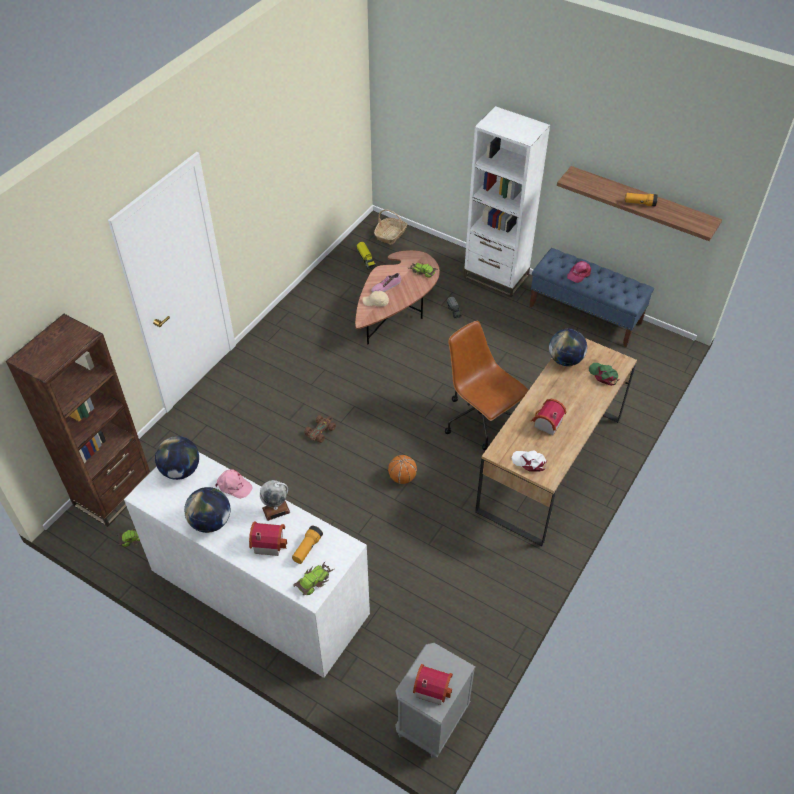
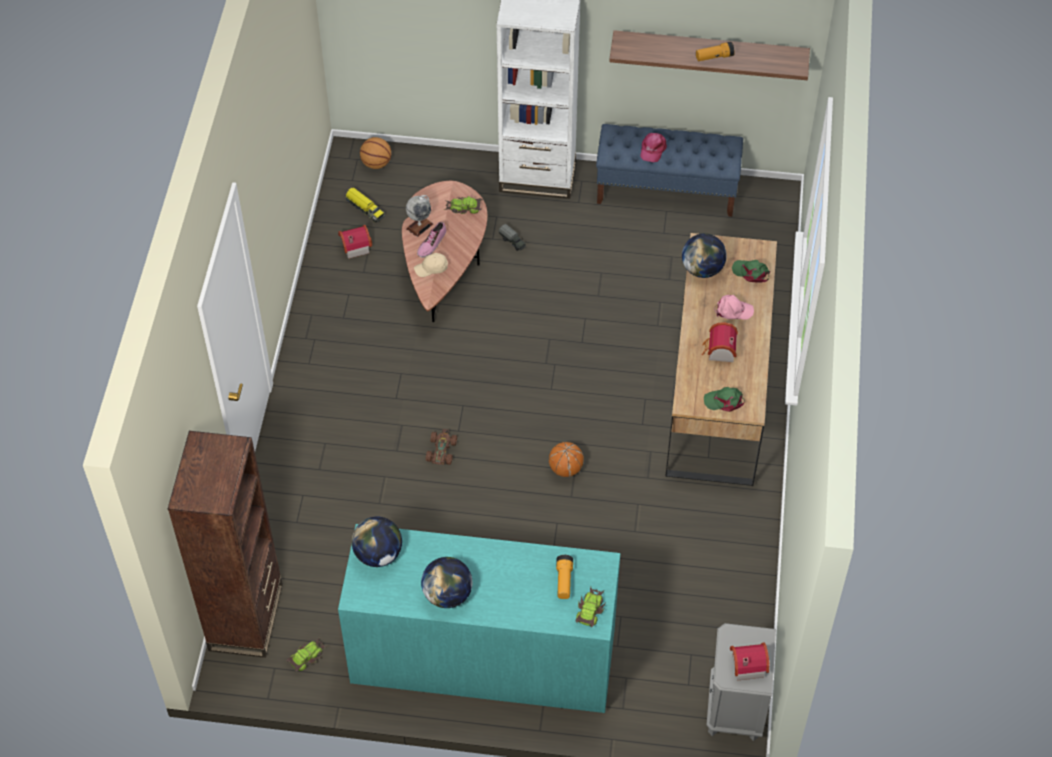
camera: 25 degrees left, 5 degrees up
(234, 486) = (446, 548): pink cap -> pink cap (733, 310)
(259, 591) = (483, 655): white dresser -> turquoise dresser
(268, 542) = (520, 590): toy house -> toy house (354, 246)
(276, 510) = (507, 555): globe -> globe (419, 226)
(391, 234) = (376, 163): basket -> basketball
(480, 421) = (616, 369): brown office chair -> none
(529, 462) = (724, 401): white cap -> green cap

